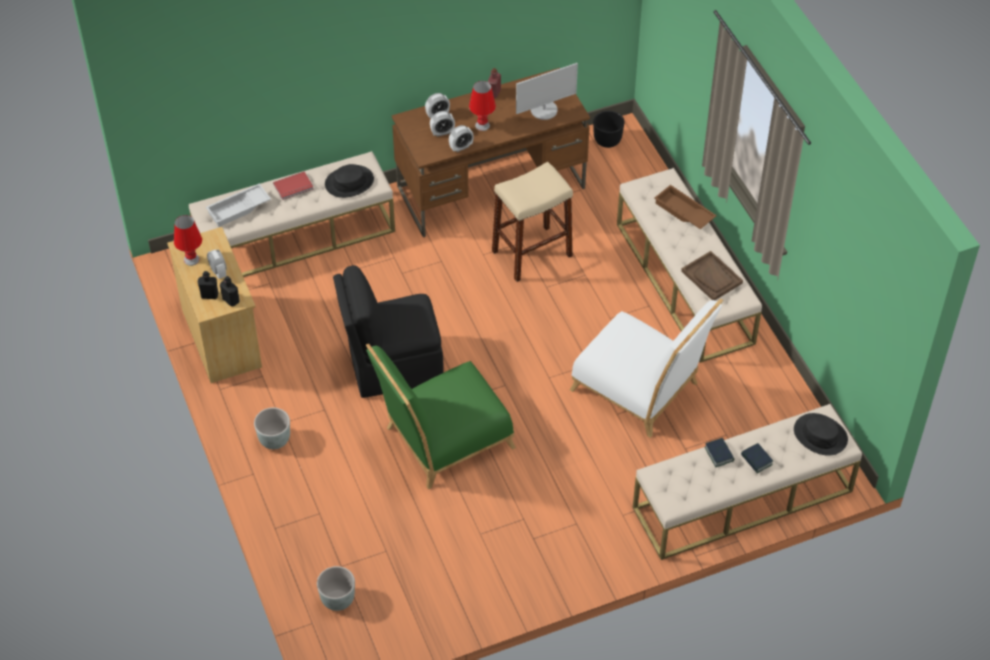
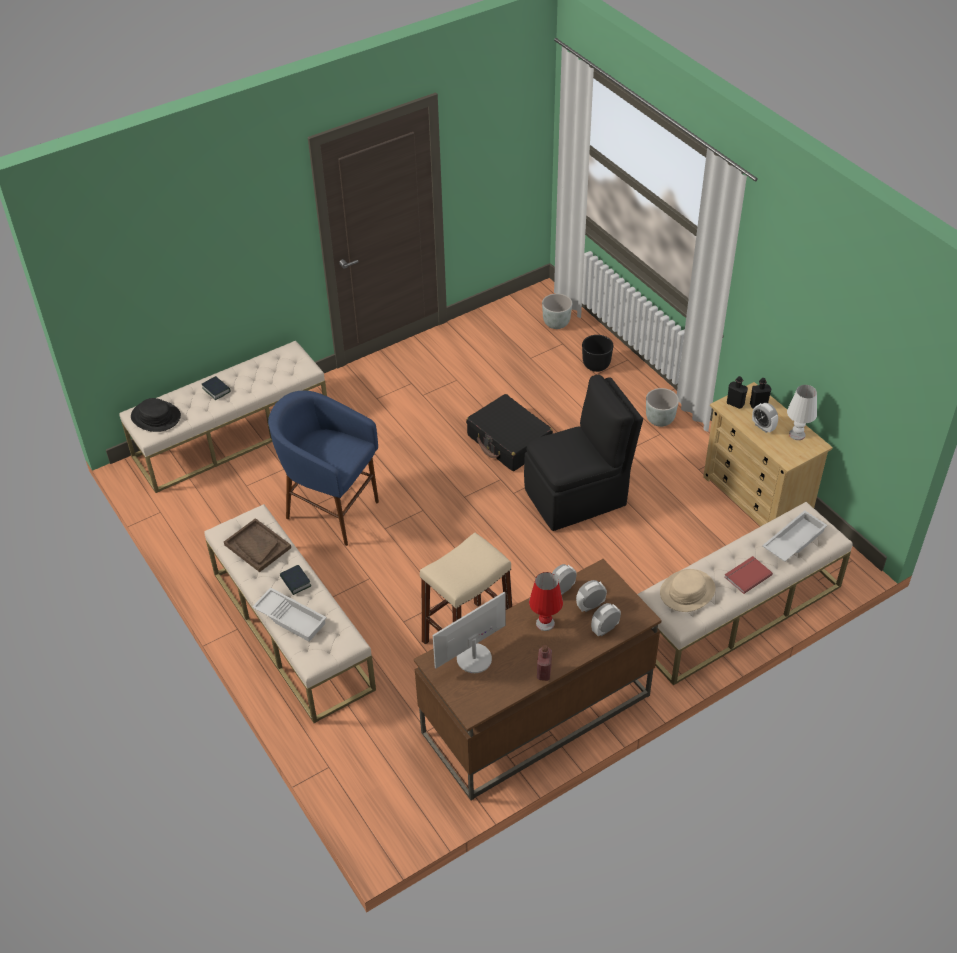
camera: 170 degrees right, 5 degrees down
(191, 259) = (797, 434): red table lamp -> white table lamp
(349, 182) = (687, 591): black hat -> beige hat
(442, 441) = (509, 441): green chair -> black suitcase
(607, 141) = (403, 812): black planter -> black planter (596, 365)
(640, 391) = (331, 511): white chair -> blue stool
(683, 212) = (291, 617): brown tray -> white tray
(719, 454) = (250, 389): book -> book (295, 582)

